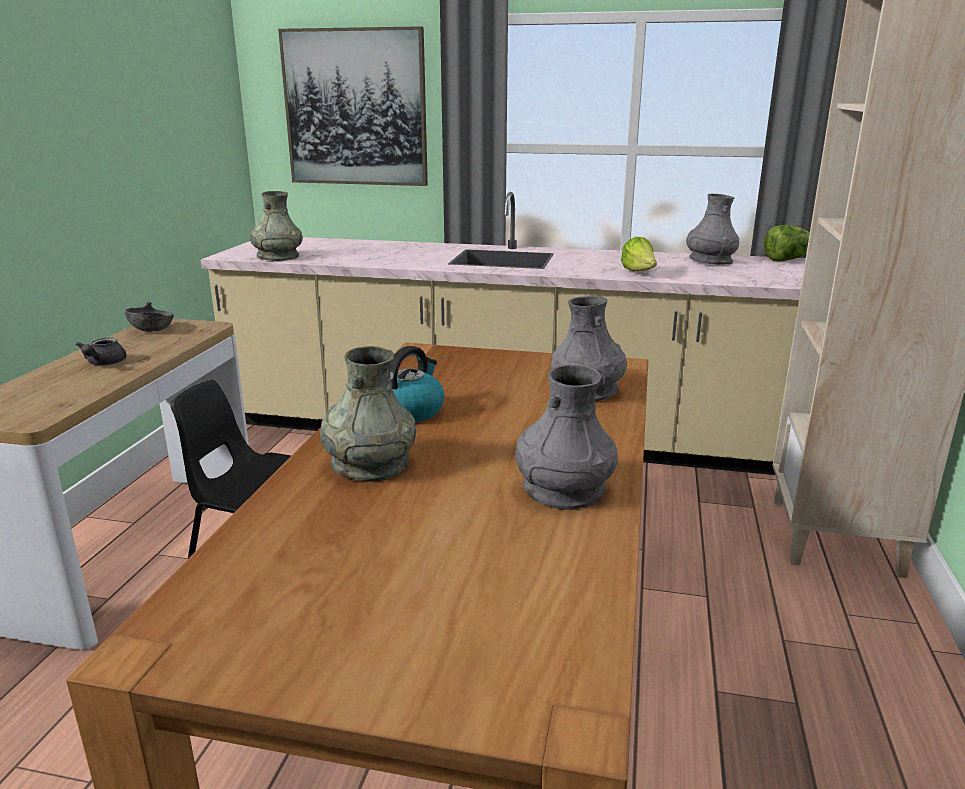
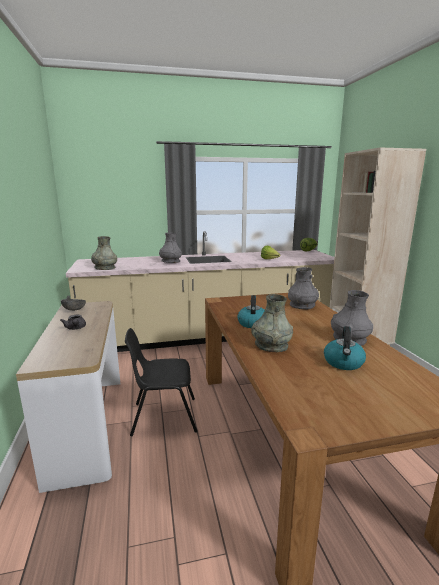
camera: 25 degrees left, 5 degrees down
(355, 108) = (120, 196): picture -> none
(455, 537) = (343, 363): none -> kettle
(710, 261) = (285, 253): grey vase -> grey vase (170, 261)

